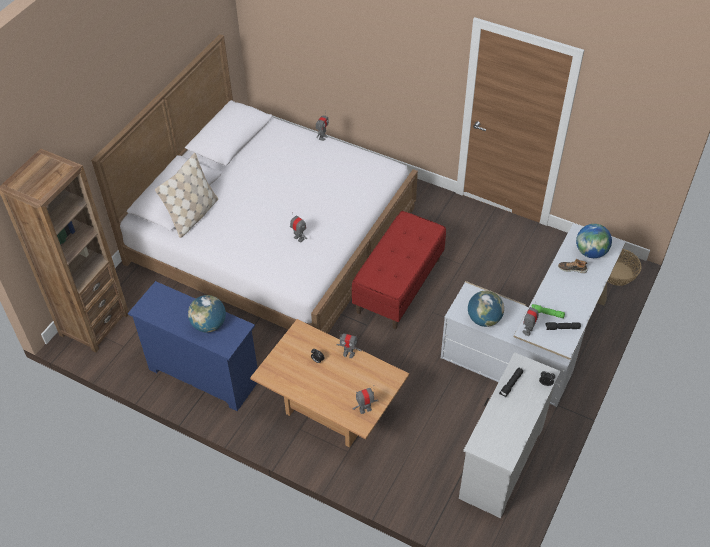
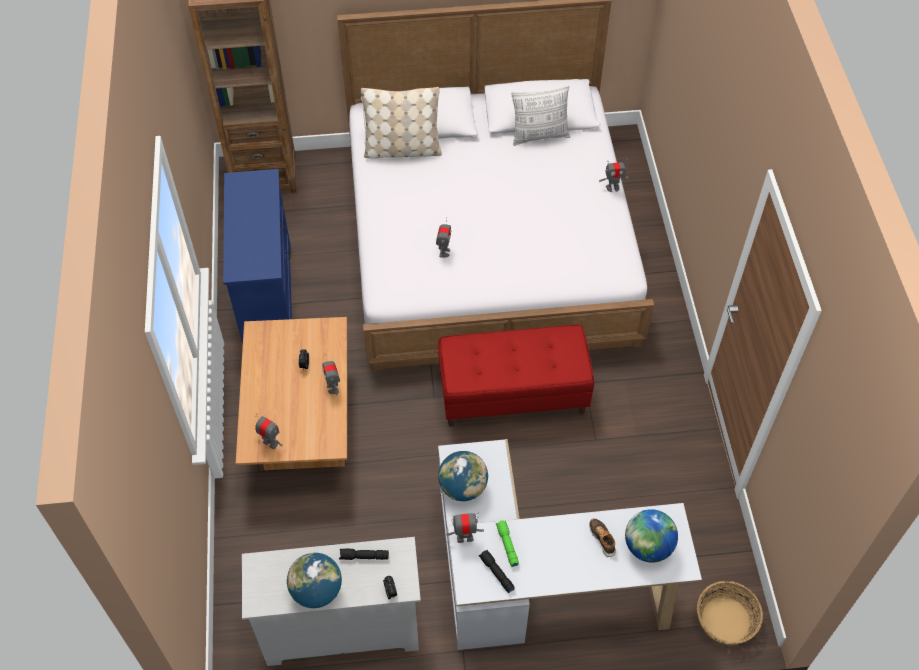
camera: 55 degrees right, 5 degrees up
(209, 325) = (254, 242): globe -> globe (317, 591)
(250, 146) = (539, 135): none -> pillow

